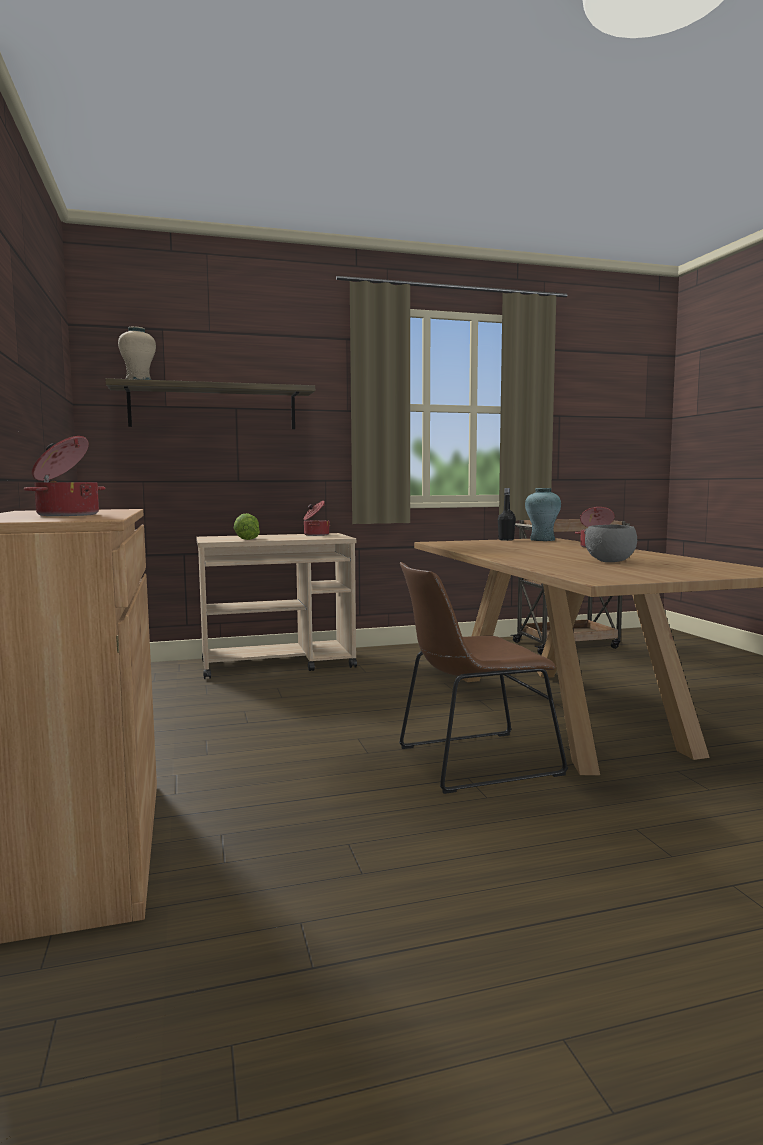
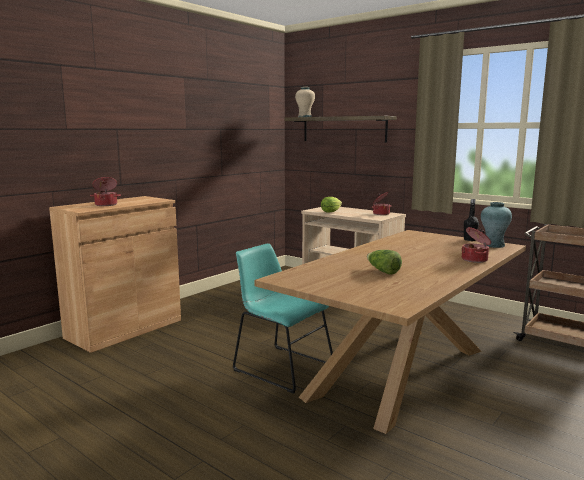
camera: 55 degrees right, 5 degrees up
(471, 761) = (280, 367): brown chair -> turquoise chair
(610, 561) = (382, 271): grey bowl -> lettuce

